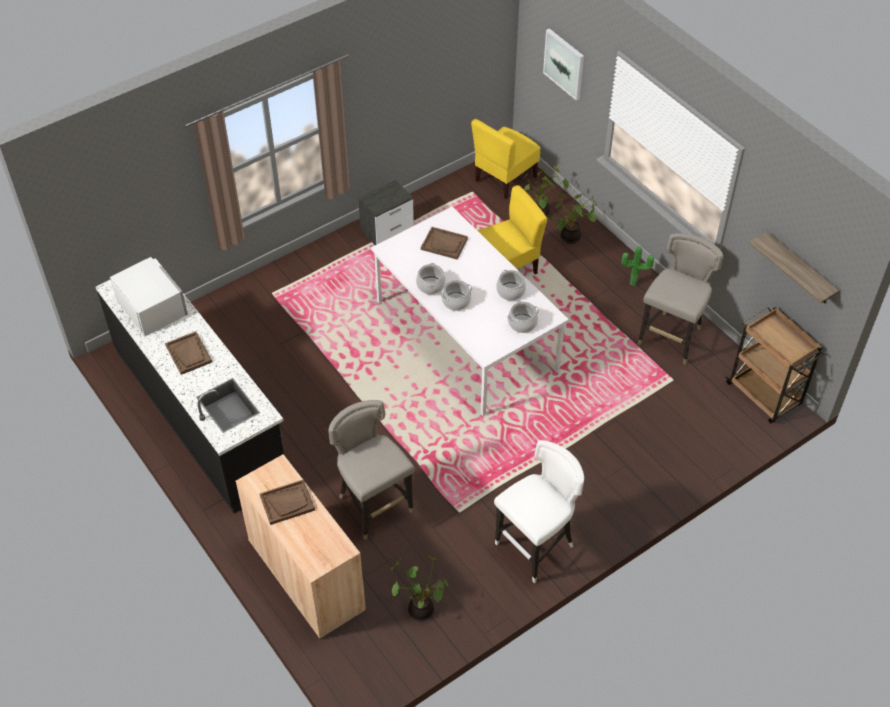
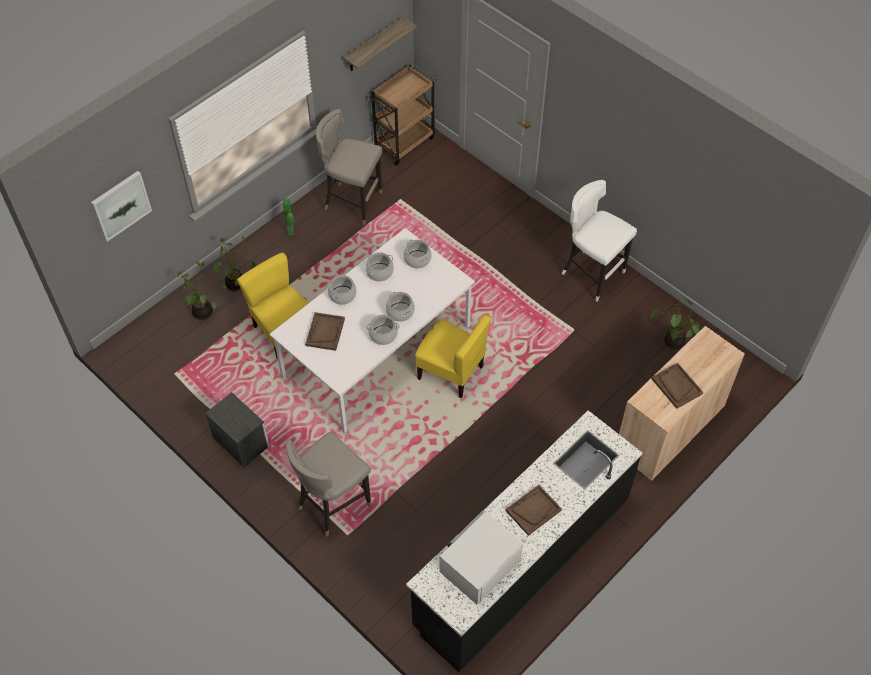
camera: 100 degrees left, 5 degrees up
(374, 505) = (585, 392): grey stool -> grey stool (332, 505)
(487, 260) = (342, 295): none -> cooking pot
(504, 179) = (152, 347): yellow chair -> yellow chair (451, 372)

